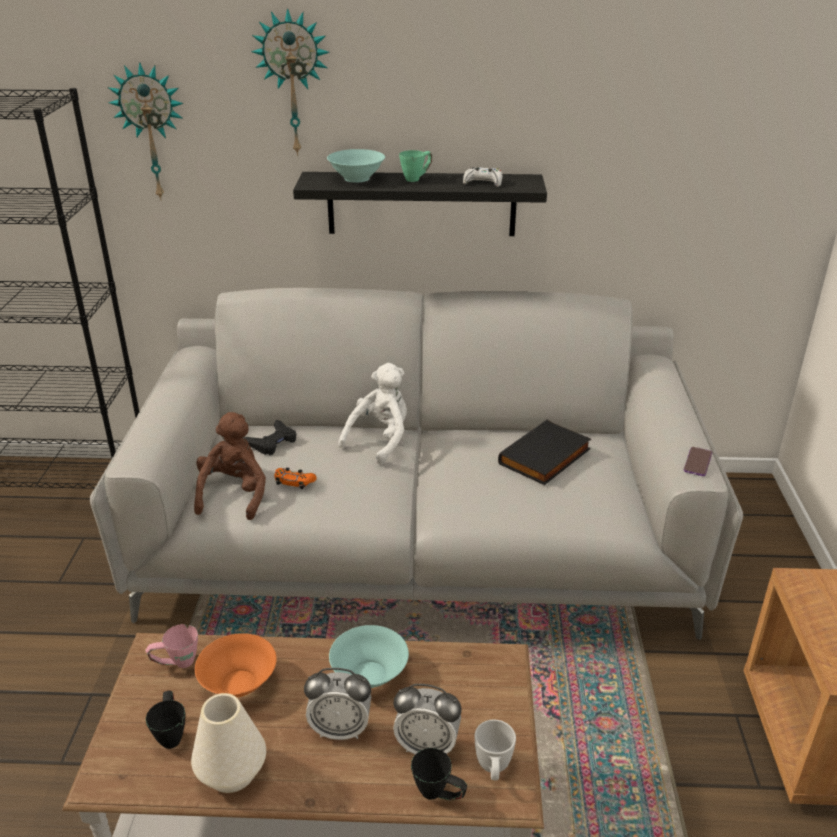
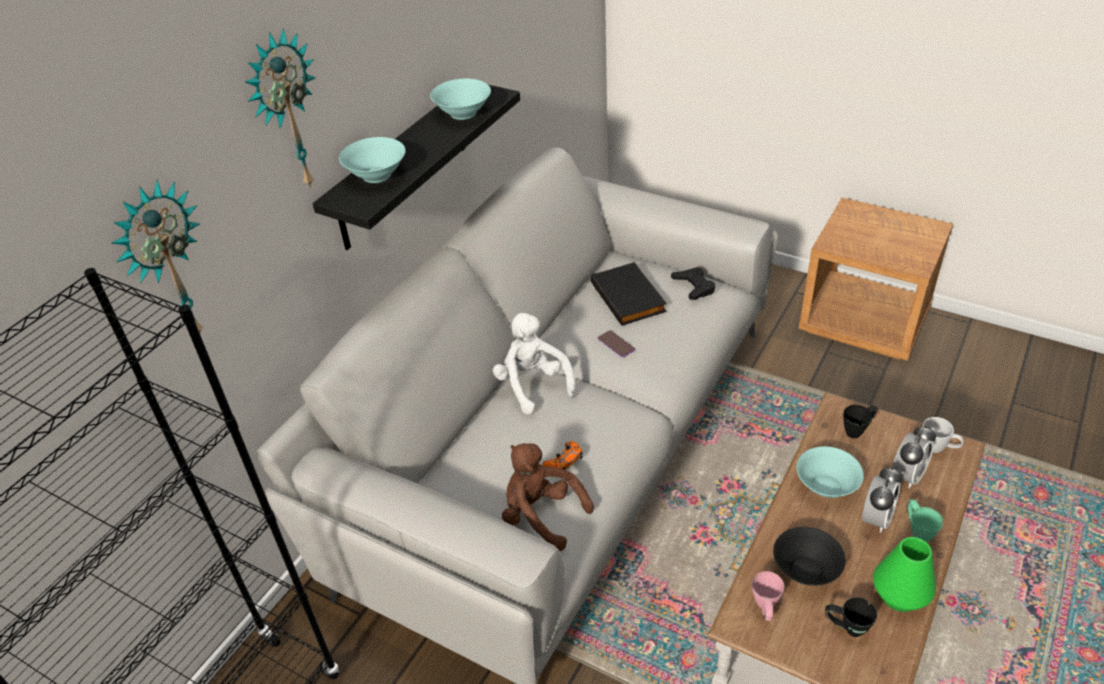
camera: 60 degrees left, 10 degrees up
(232, 773) = (900, 595): white vase -> green vase
(238, 683) = (805, 570): orange bowl -> black bowl
(272, 442) = (483, 461): black game controller -> black game controller (694, 286)
(417, 178) = (414, 142): green mug -> green mug (916, 532)
(439, 795) = (951, 483): black mug -> black mug (858, 430)
(483, 182) = (463, 112): white game controller -> turquoise bowl
(697, 462) = (735, 219): phone -> phone (616, 344)

